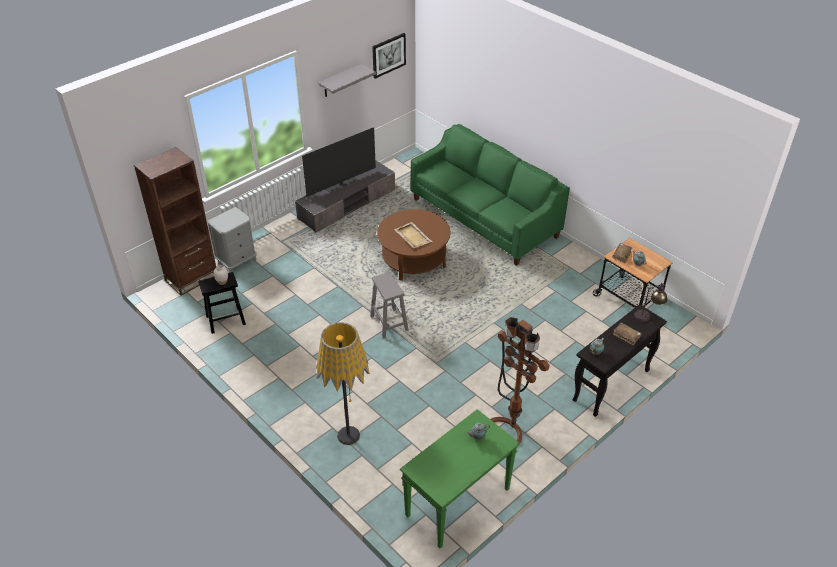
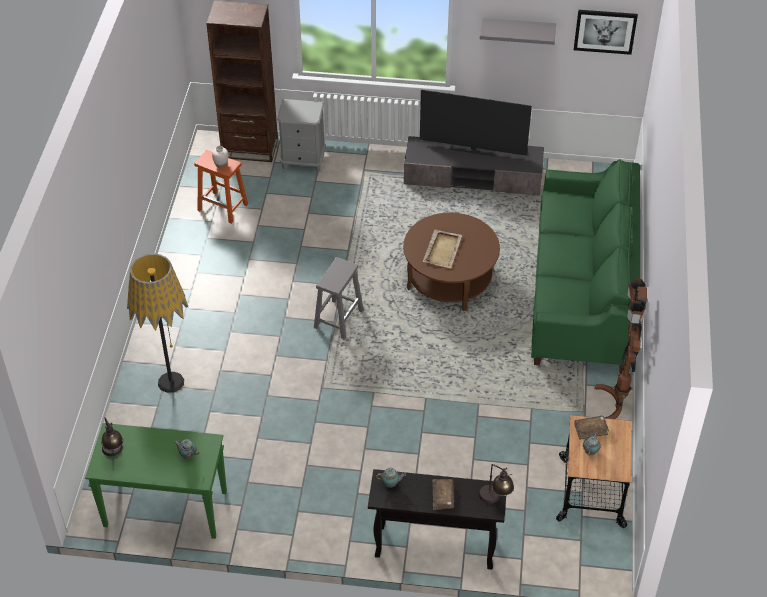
camera: 50 degrees right, 5 degrees up
(226, 320) = (223, 207): black stool -> orange stool
(436, 477) = (114, 454): none -> table lamp
(511, 426) = (296, 495): brown floor lamp -> brown floor lamp (615, 405)

